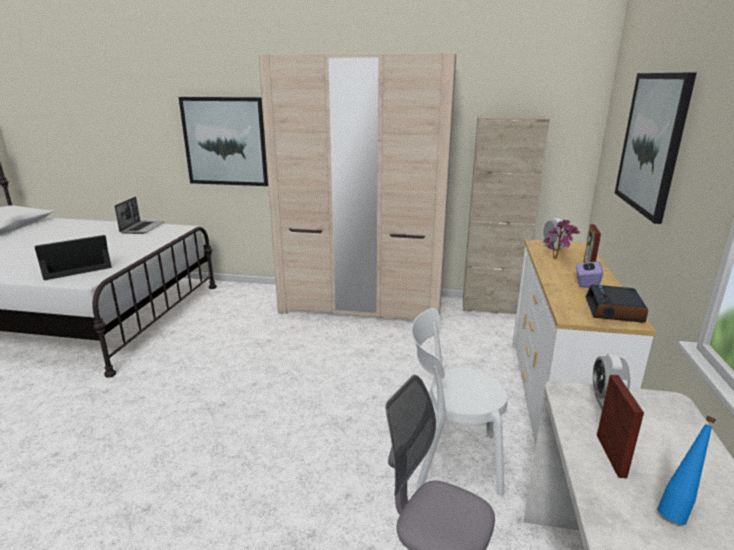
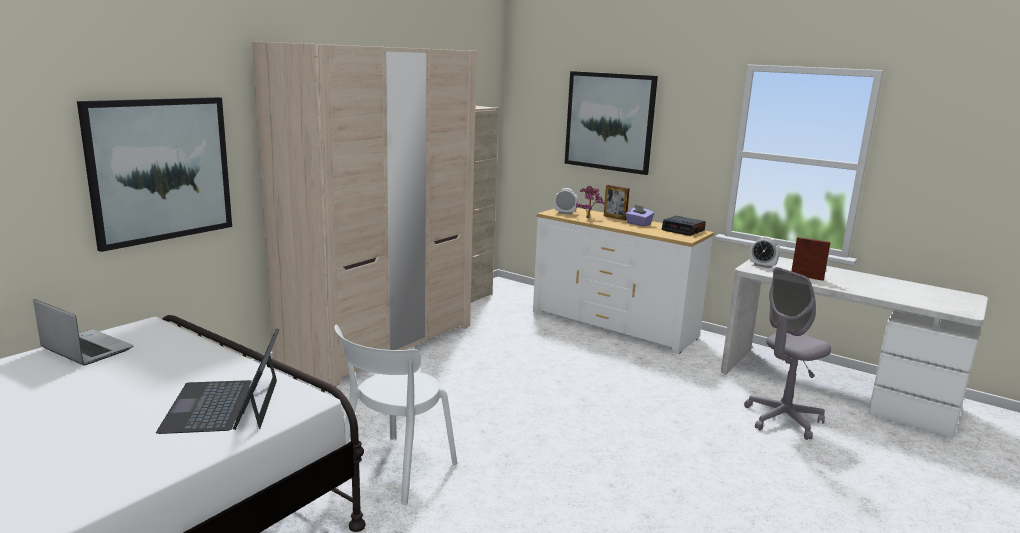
camera: 65 degrees left, 5 degrees down
(451, 460) = (658, 377): white chair -> white chair (394, 471)
(676, 511) = (845, 279): blue bottle -> none

